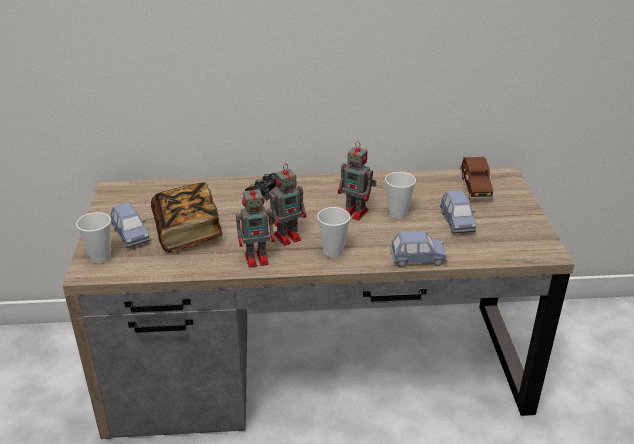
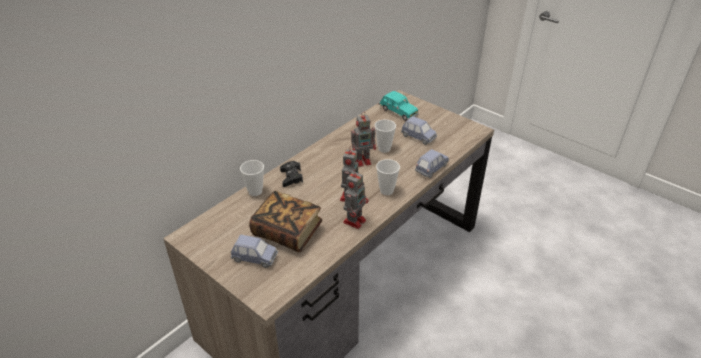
camera: 45 degrees left, 5 degrees up
(100, 257) = (259, 285): cup -> cup (255, 191)
(475, 187) = (397, 112): brown toy car -> turquoise toy car

